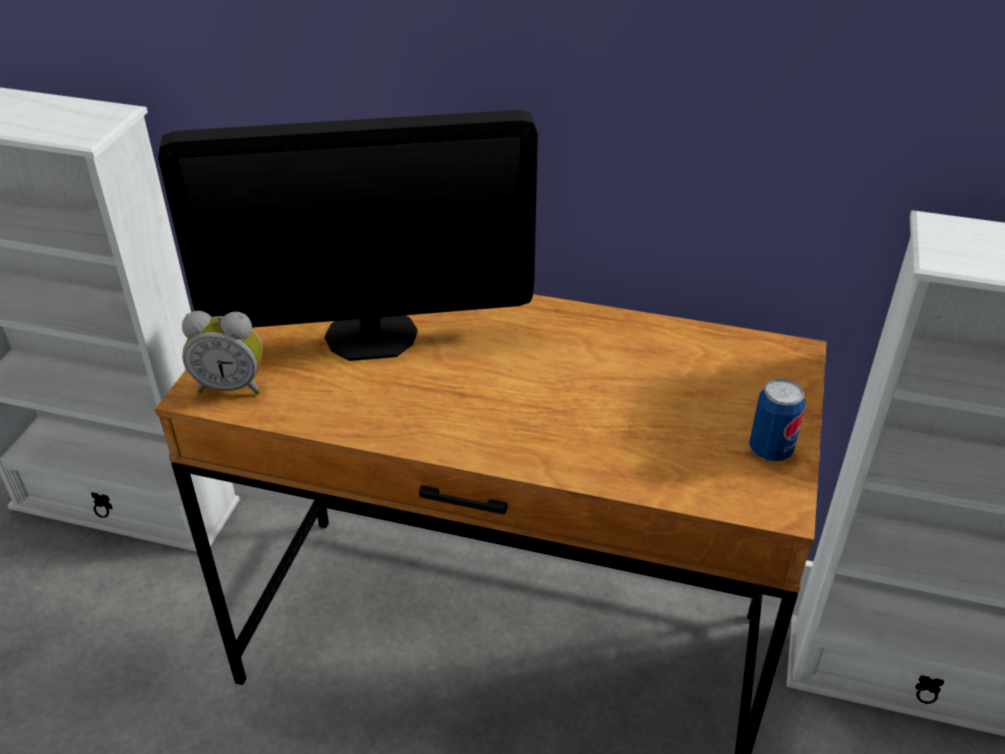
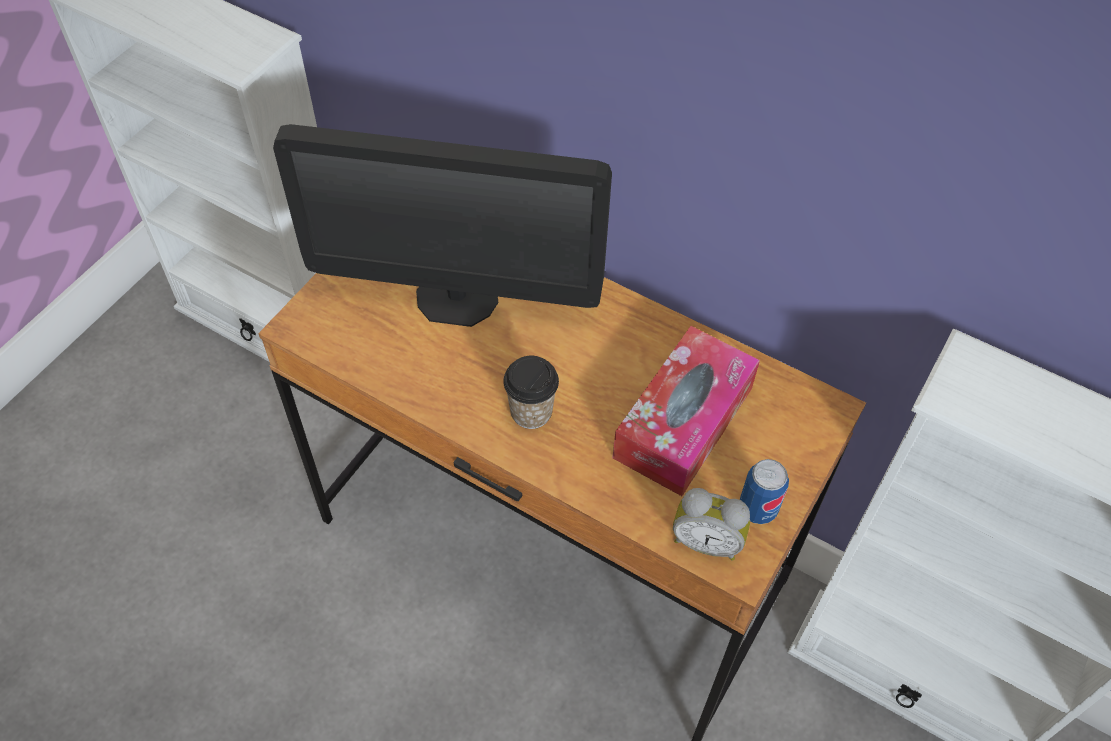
camera: 15 degrees right, 15 degrees up
(232, 385) = (325, 324): alarm clock -> alarm clock (706, 541)
(492, 417) = (531, 412): none -> cup
(657, 393) = (683, 422): none -> tissue box

